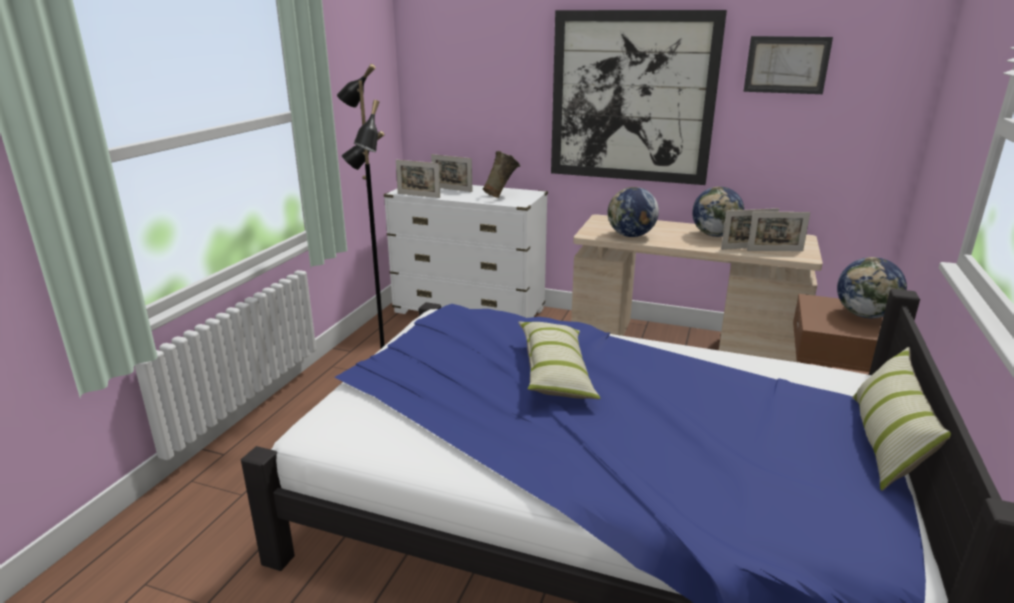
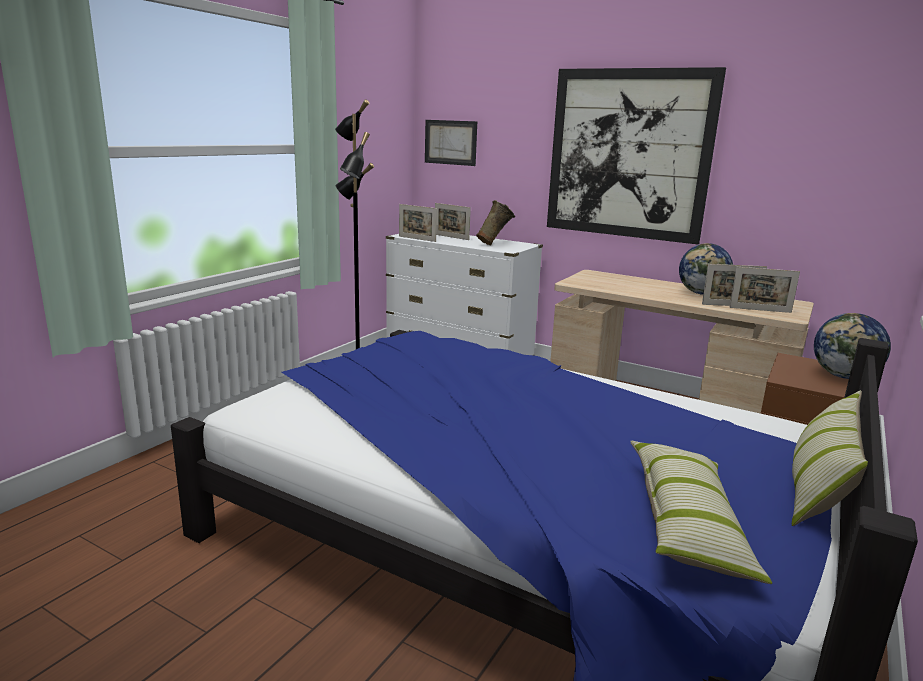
camera: 10 degrees right, 5 degrees down
(555, 372) = (490, 389): pillow -> pillow (687, 523)
(630, 236) = (613, 287): globe -> none
(786, 65) = (786, 123): picture -> picture (450, 142)

